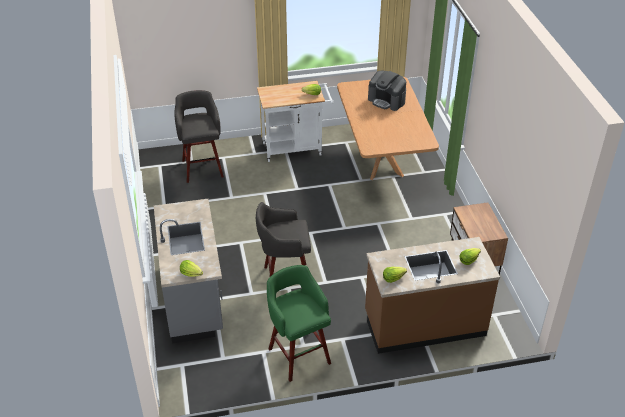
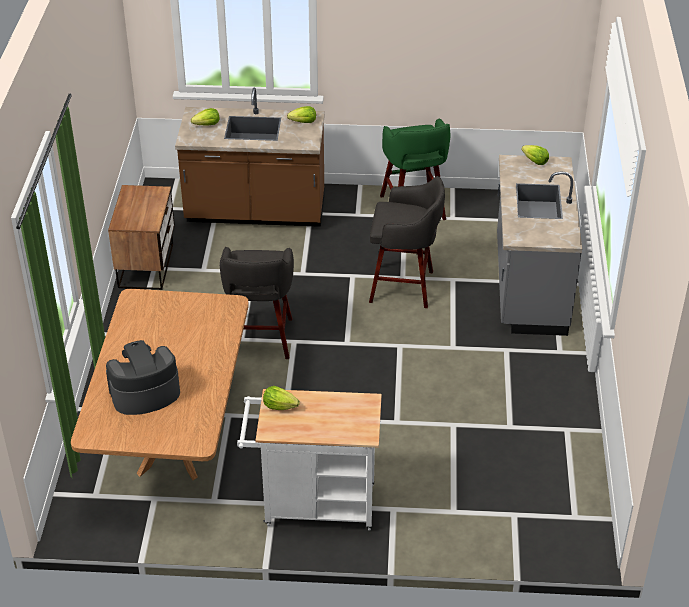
camera: 165 degrees left, 0 degrees up
(202, 167) = (495, 496): grey stool -> grey stool (260, 340)
(387, 100) = (144, 393): coffee machine -> coffee machine turned 75 degrees counterclockwise

